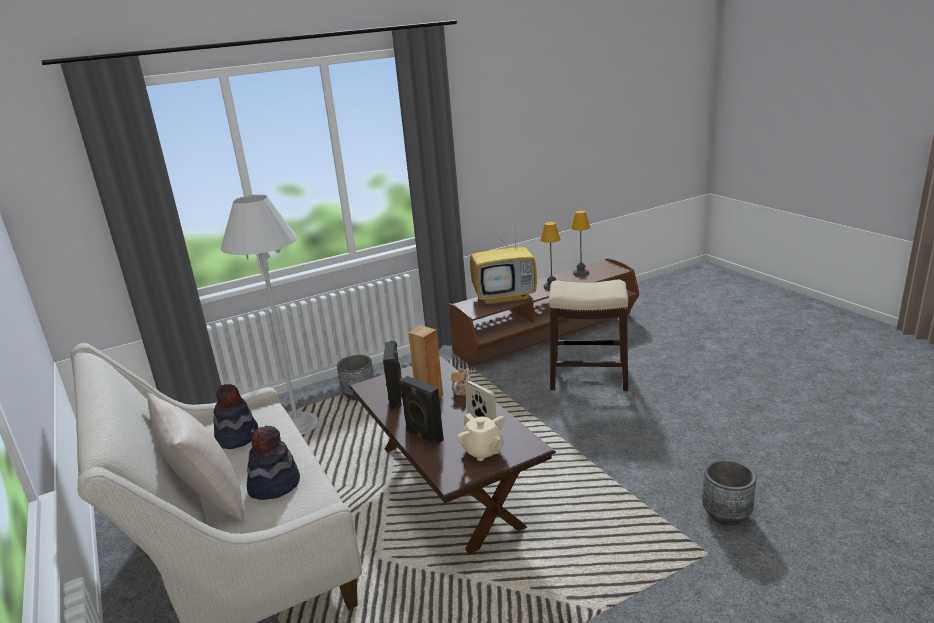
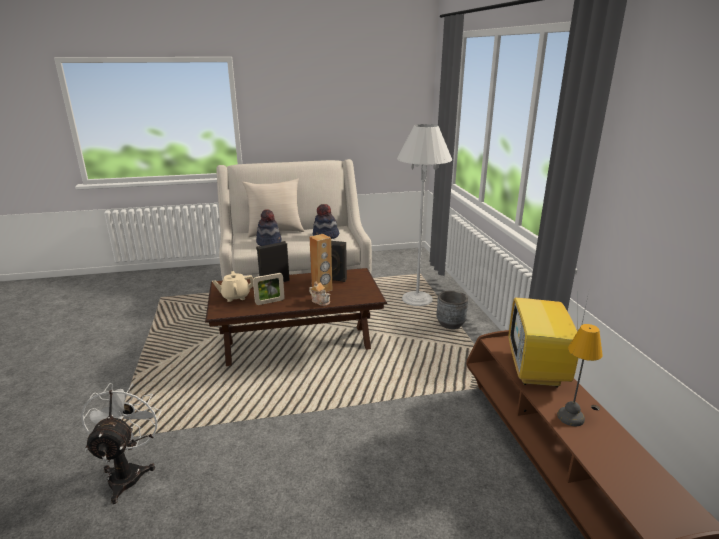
camera: 105 degrees right, 0 degrees up
(581, 273) = (634, 468): table lamp -> none
(588, 377) = (416, 470): stool -> none
(726, 514) = (128, 472): grey planter -> white fan

